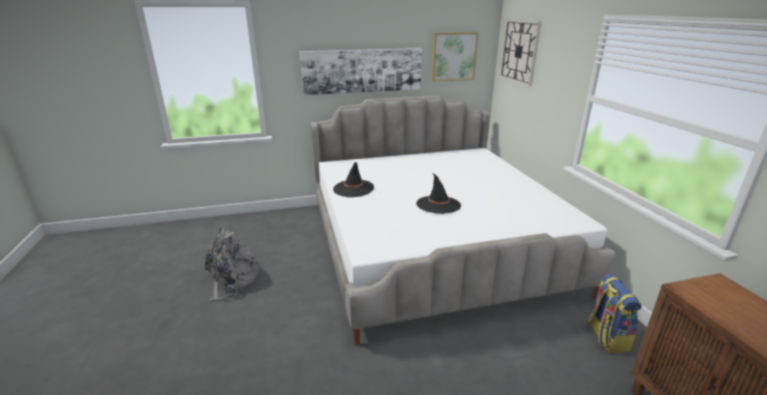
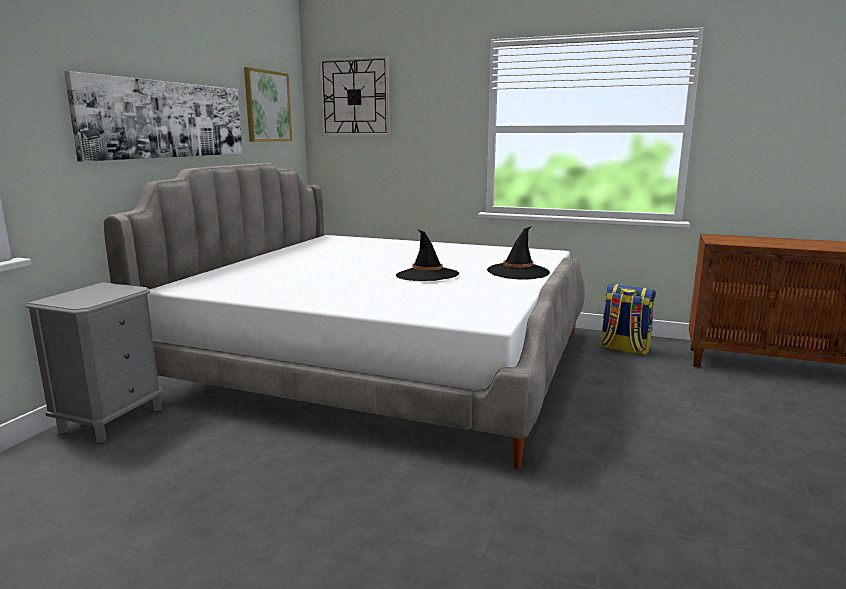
camera: 55 degrees left, 10 degrees down
(233, 280) = (200, 539): grey backpack -> none
(296, 215) = (112, 419): none -> grey nightstand
(353, 188) = (295, 293): black hat -> black hat (518, 272)

